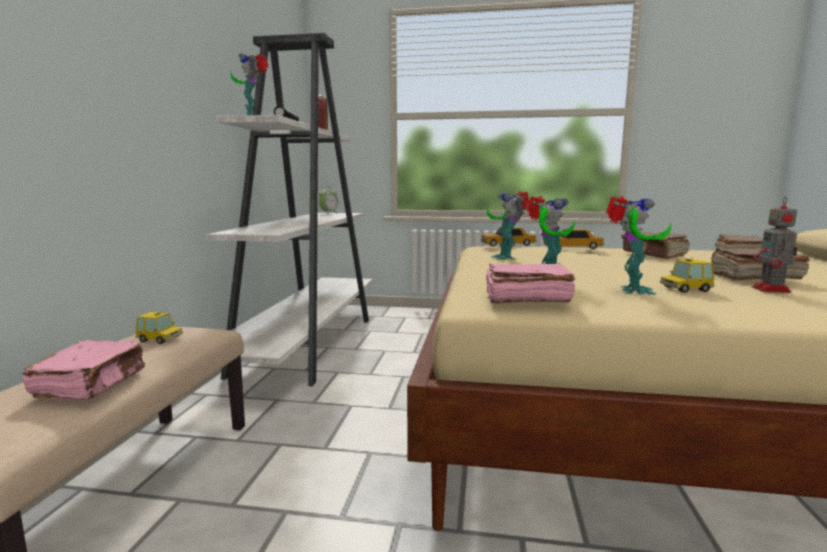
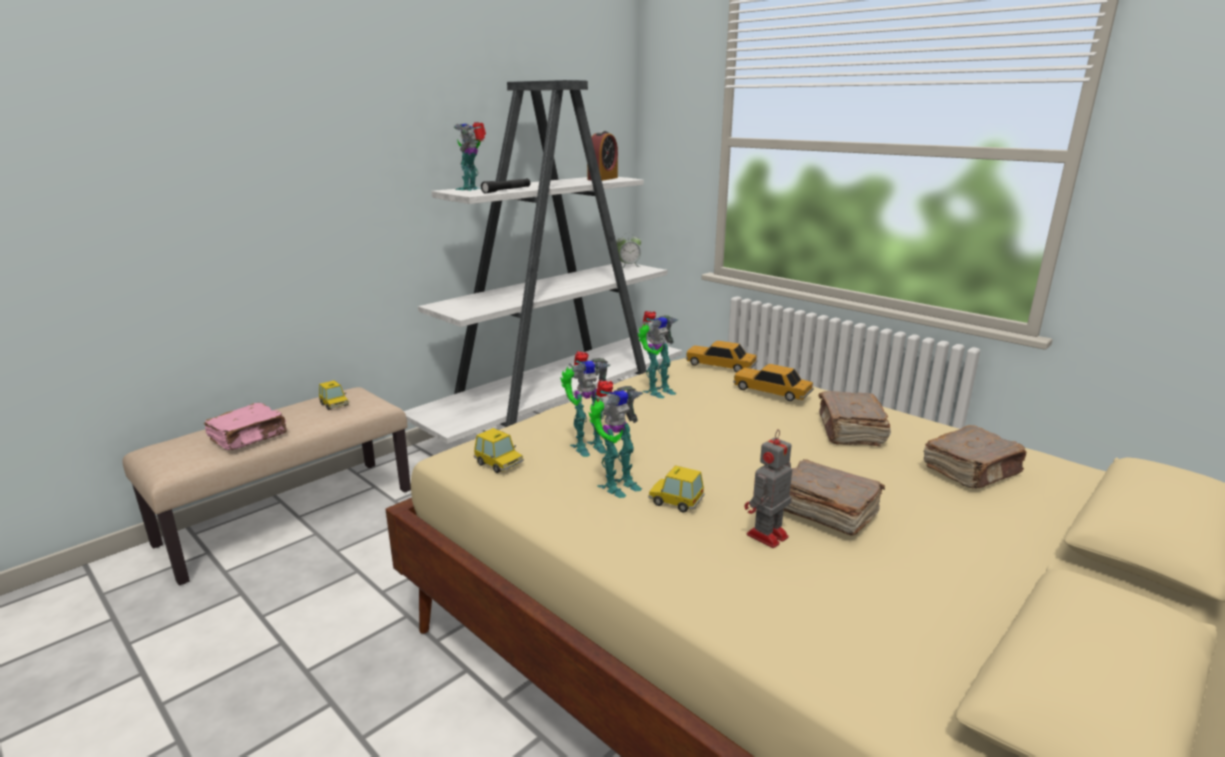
camera: 35 degrees right, 10 degrees up
(506, 257) = (656, 391): toy robot -> toy robot turned 150 degrees counterclockwise
(525, 299) = (499, 463): pink book -> toy car

